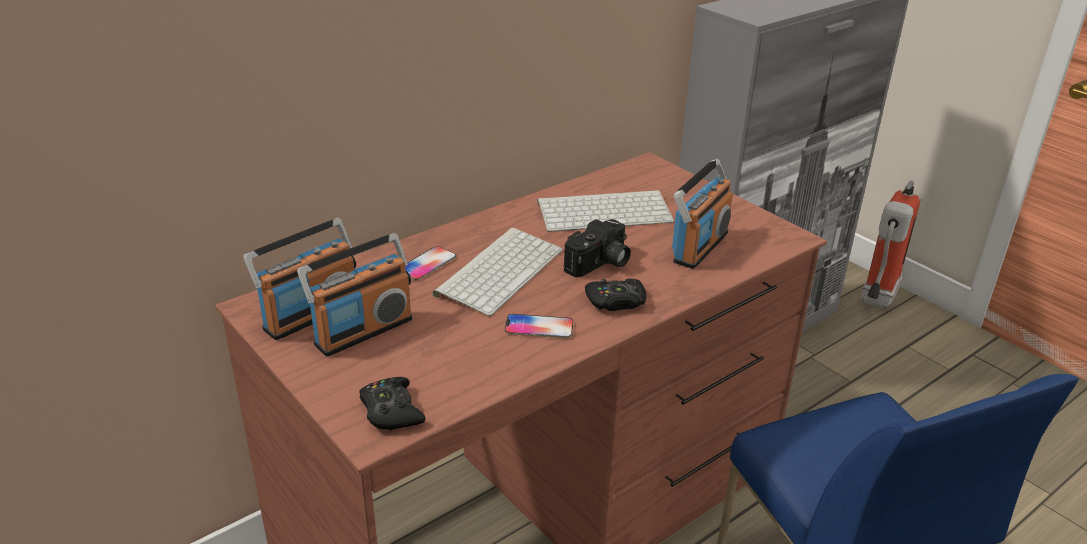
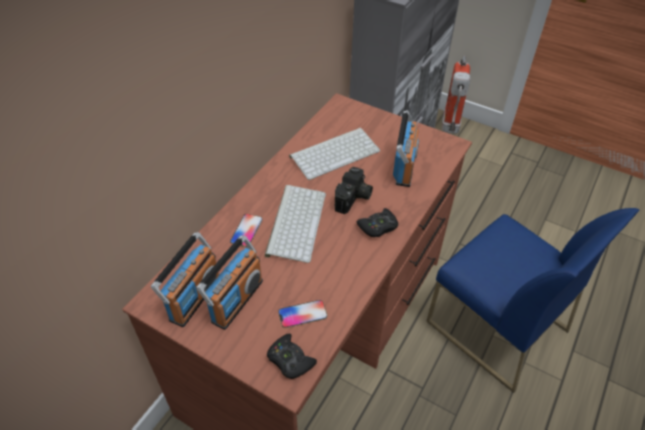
camera: 20 degrees left, 15 degrees up
(539, 327) = (343, 262): phone -> phone (302, 314)

